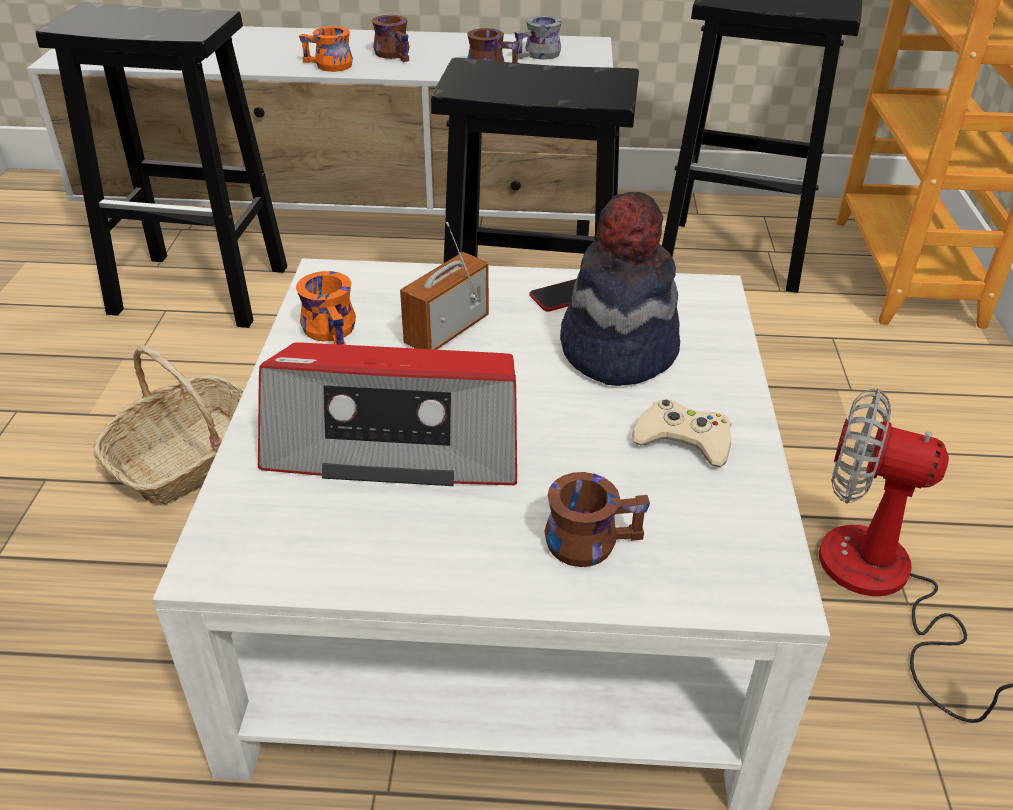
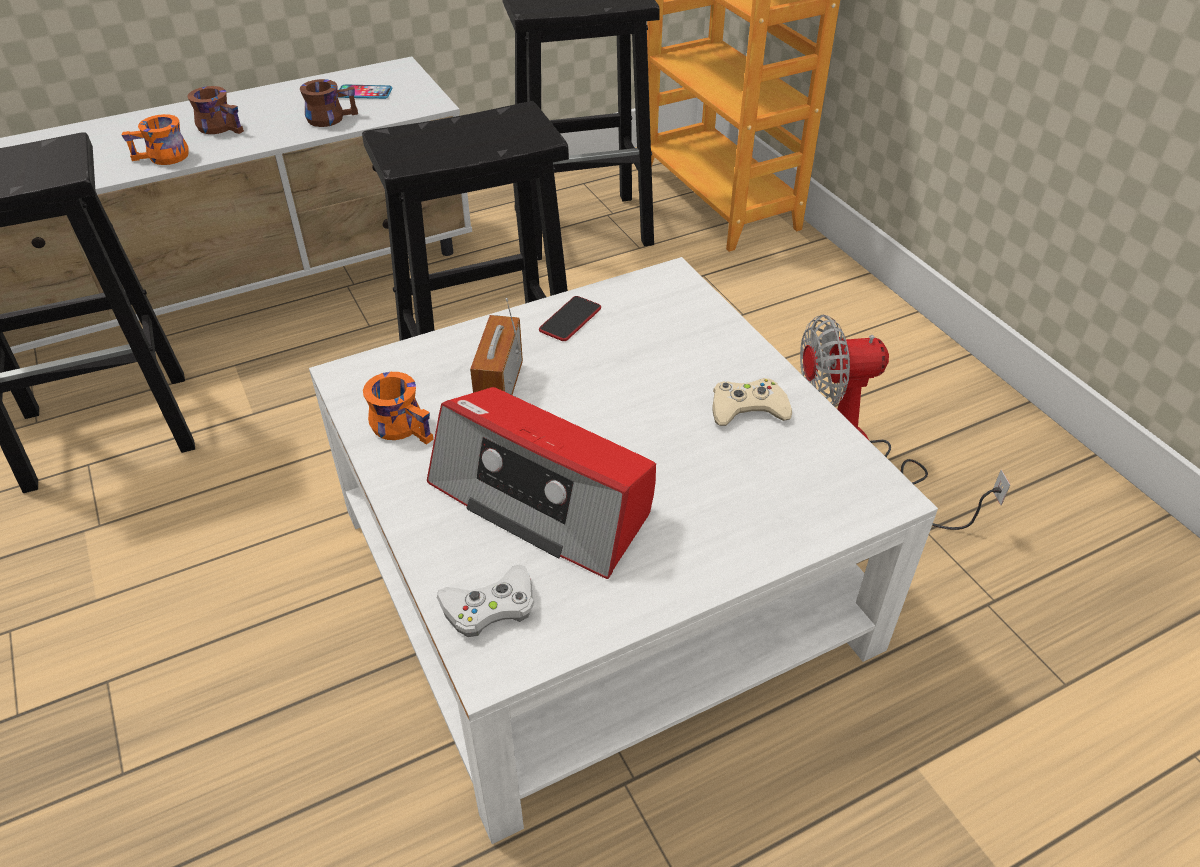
camera: 30 degrees left, 5 degrees up
(191, 458) = (243, 596): basket -> none
(259, 514) = (490, 607): none -> white game controller
(397, 441) = (544, 499): radio -> radio turned 60 degrees clockwise
(539, 55) = (364, 93): grey mug -> phone
(590, 537) = (745, 510): brown mug -> none
(617, 349) = (644, 353): hat -> none

